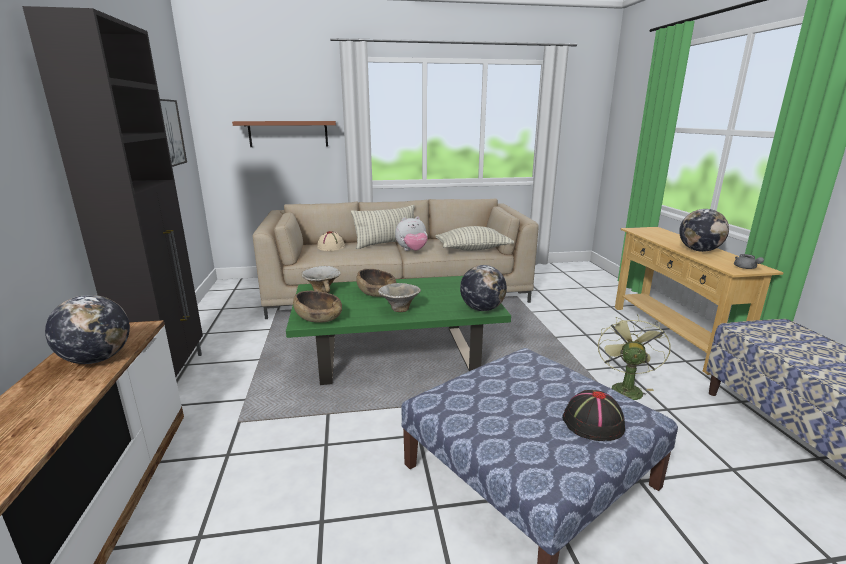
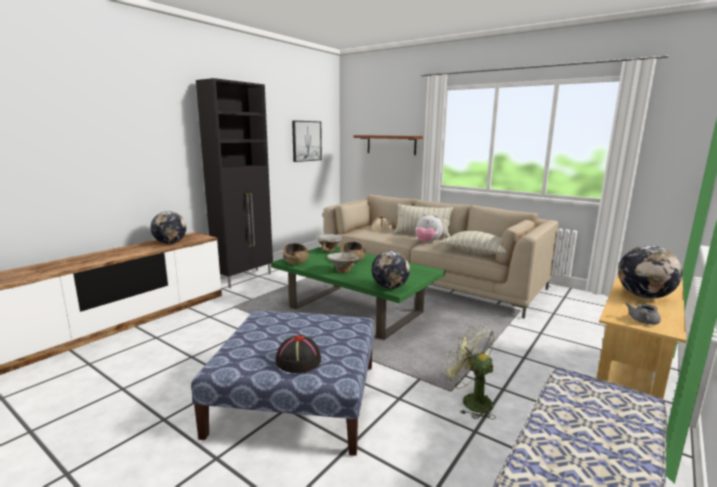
camera: 45 degrees right, 5 degrees down
(624, 388) = (470, 401): green fan -> green fan turned 105 degrees counterclockwise

